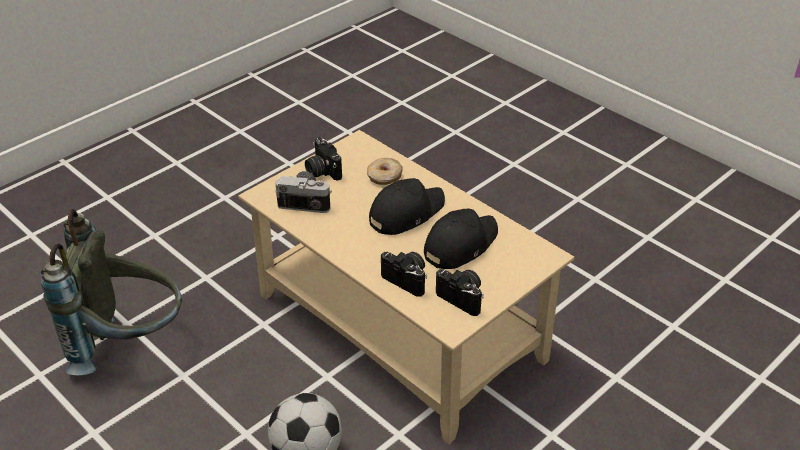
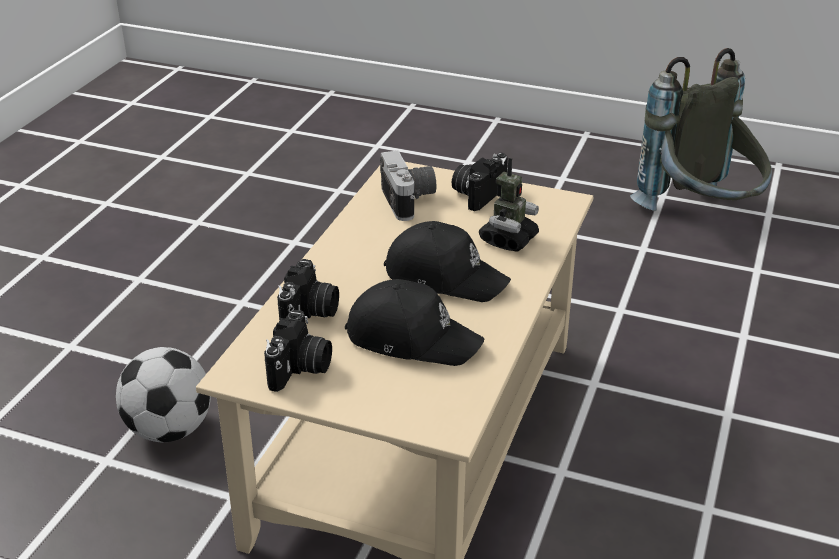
camera: 65 degrees right, 5 degrees down
(129, 344) = (266, 254): grey backpack -> grey backpack (700, 217)
(384, 177) = (508, 240): donut -> toy robot

